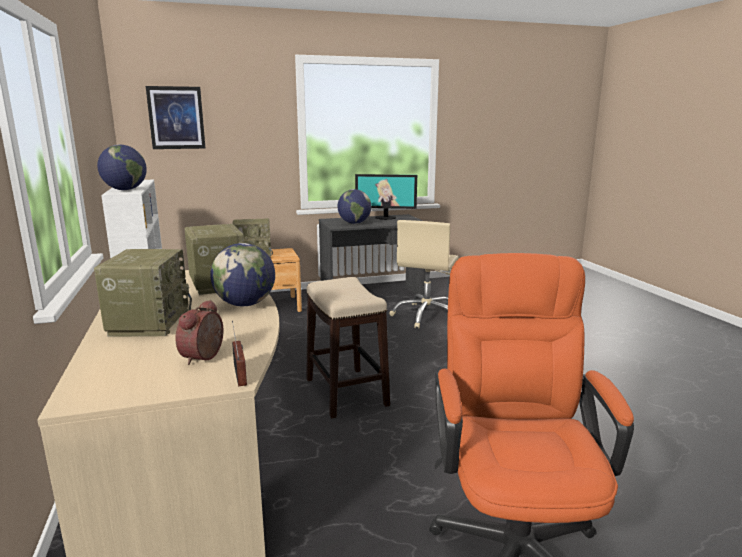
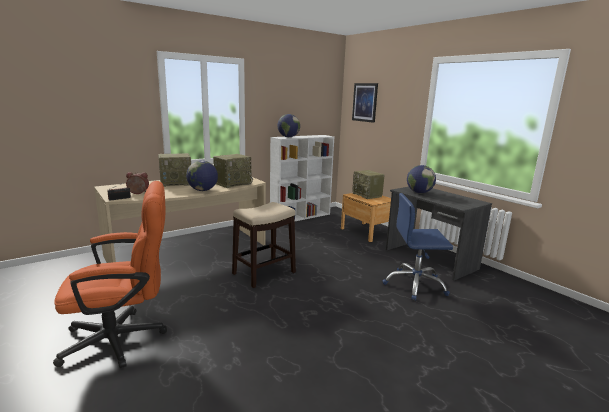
camera: 70 degrees right, 0 degrees up
(385, 217) = (458, 198): monitor -> none
(426, 316) = (415, 285): beige office chair -> blue office chair

